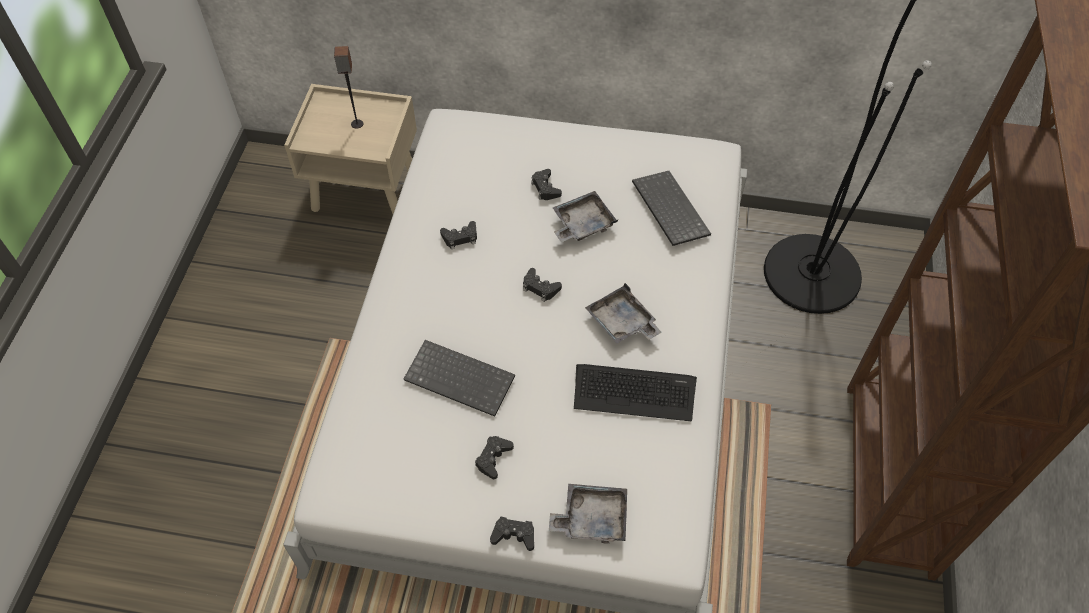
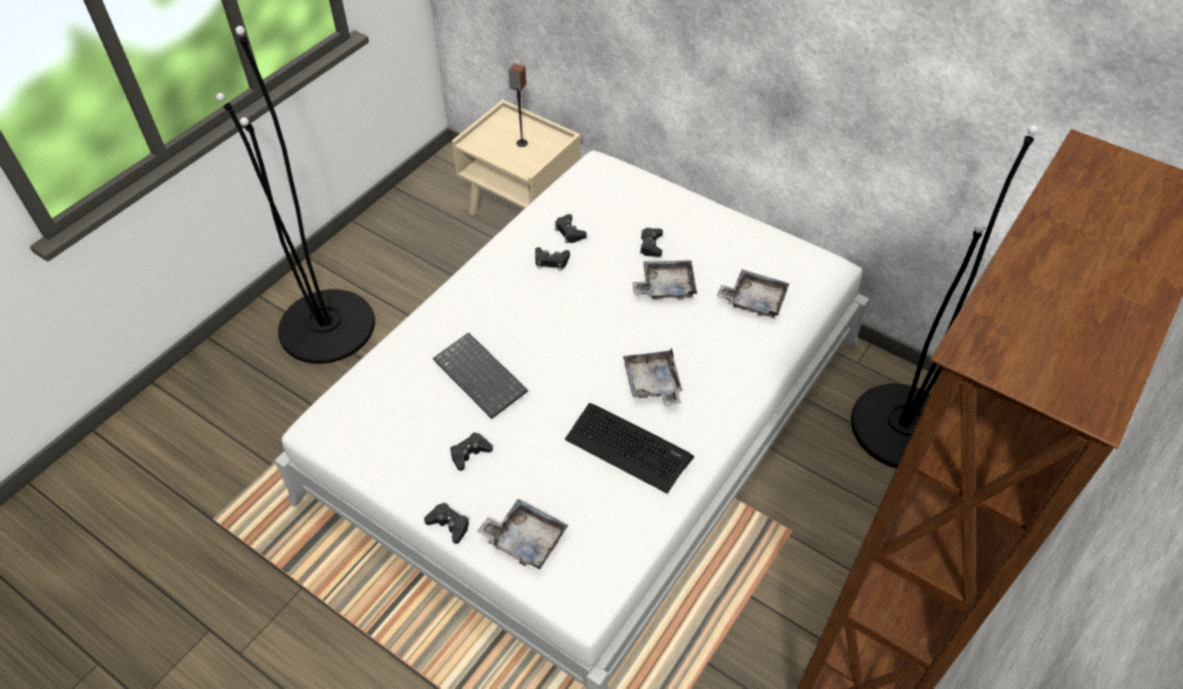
camera: 25 degrees right, 5 degrees down
(230, 382) = (327, 326): none -> black floor lamp
(540, 288) = (595, 327): black game controller -> black game controller (569, 232)
(668, 209) = (754, 300): keyboard -> grey tray

